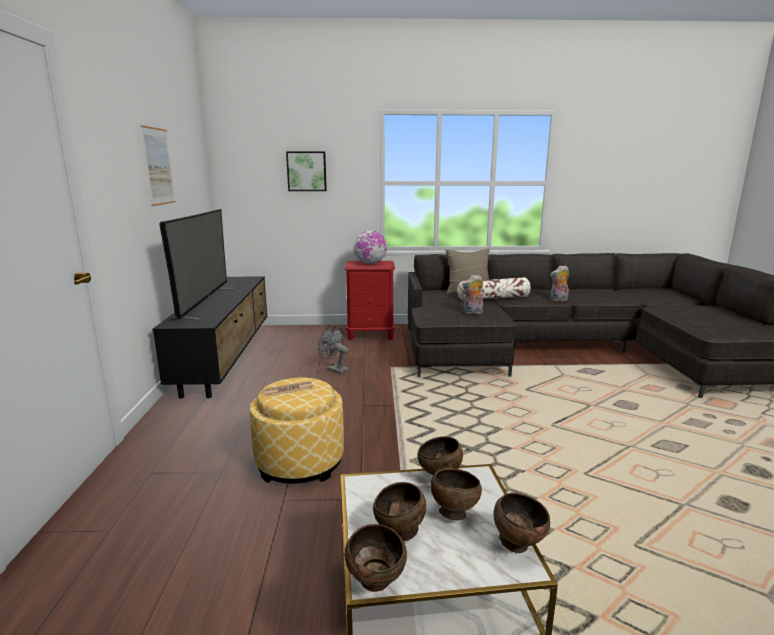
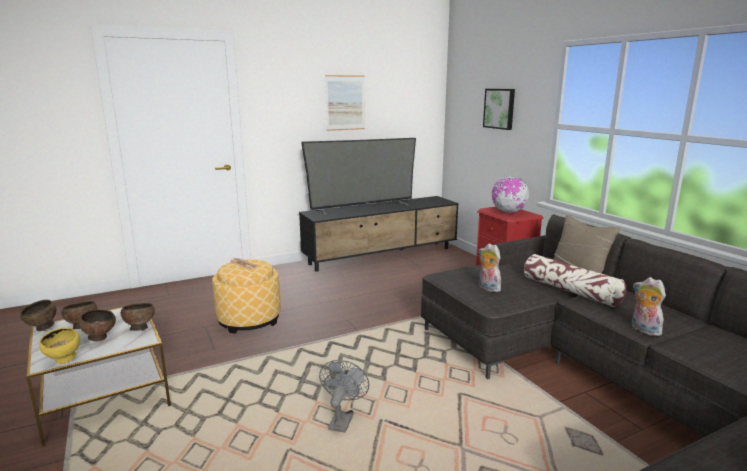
camera: 65 degrees right, 0 degrees up
(334, 369) = (402, 293): grey fan -> grey fan (342, 419)
(518, 544) = (64, 361): brown bowl -> yellow bowl

